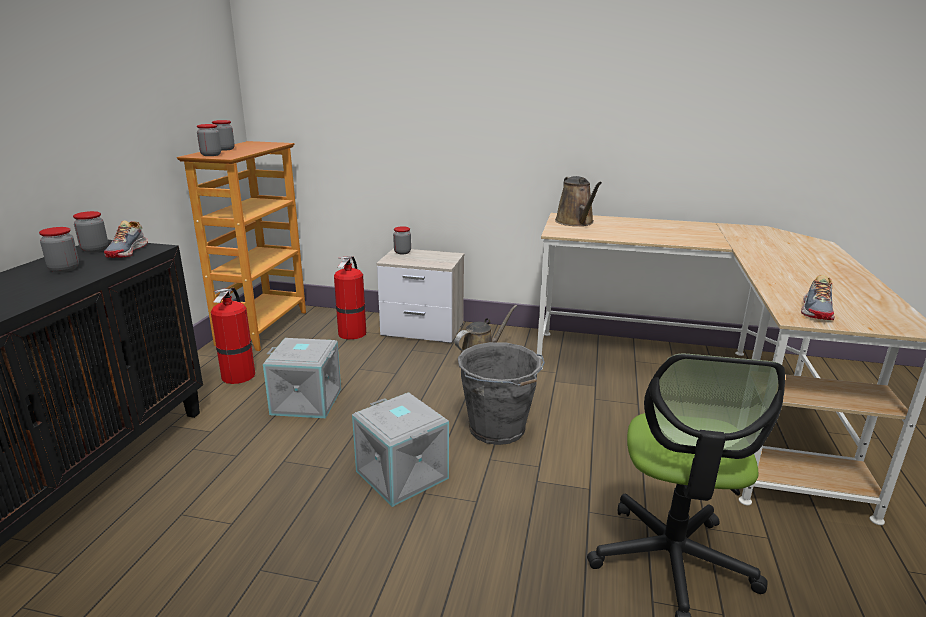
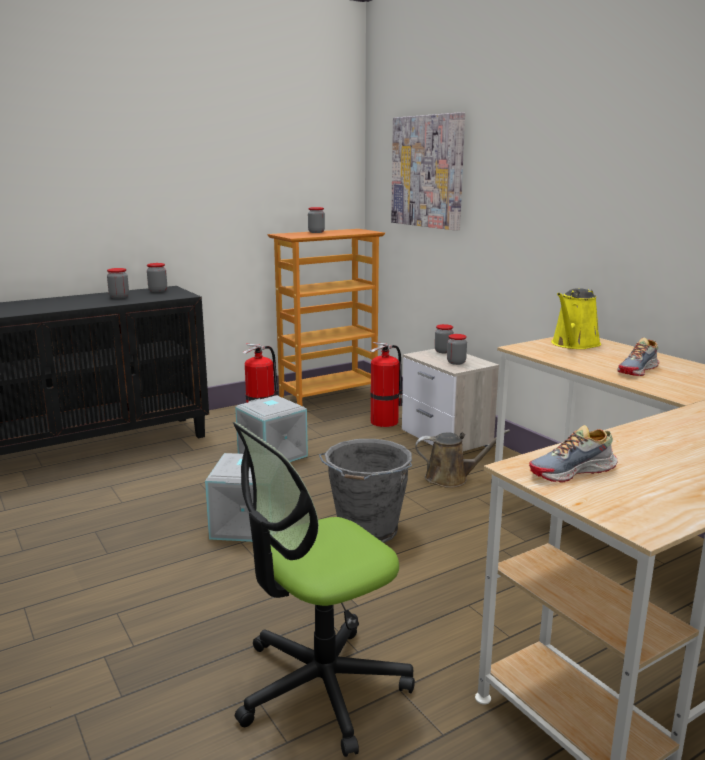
camera: 45 degrees right, 5 degrees down
(128, 251) = (168, 294): shoe -> shoe (638, 370)
(211, 155) = (291, 234): jar -> jar (456, 362)
(345, 77) = (427, 171): none -> picture
(576, 222) = (574, 344): brown watering can -> yellow watering can

